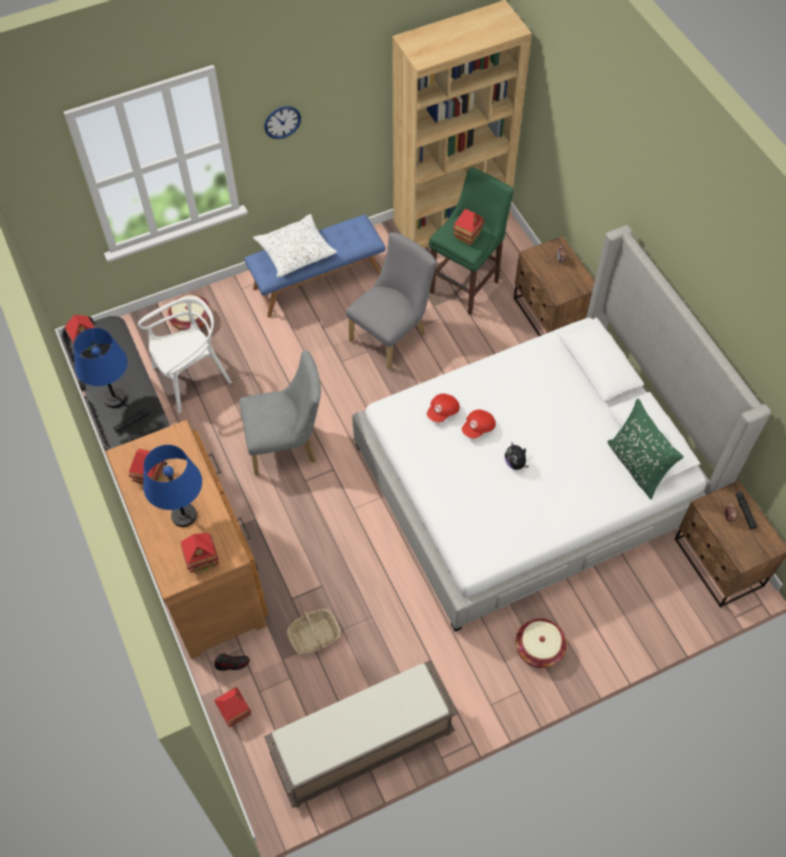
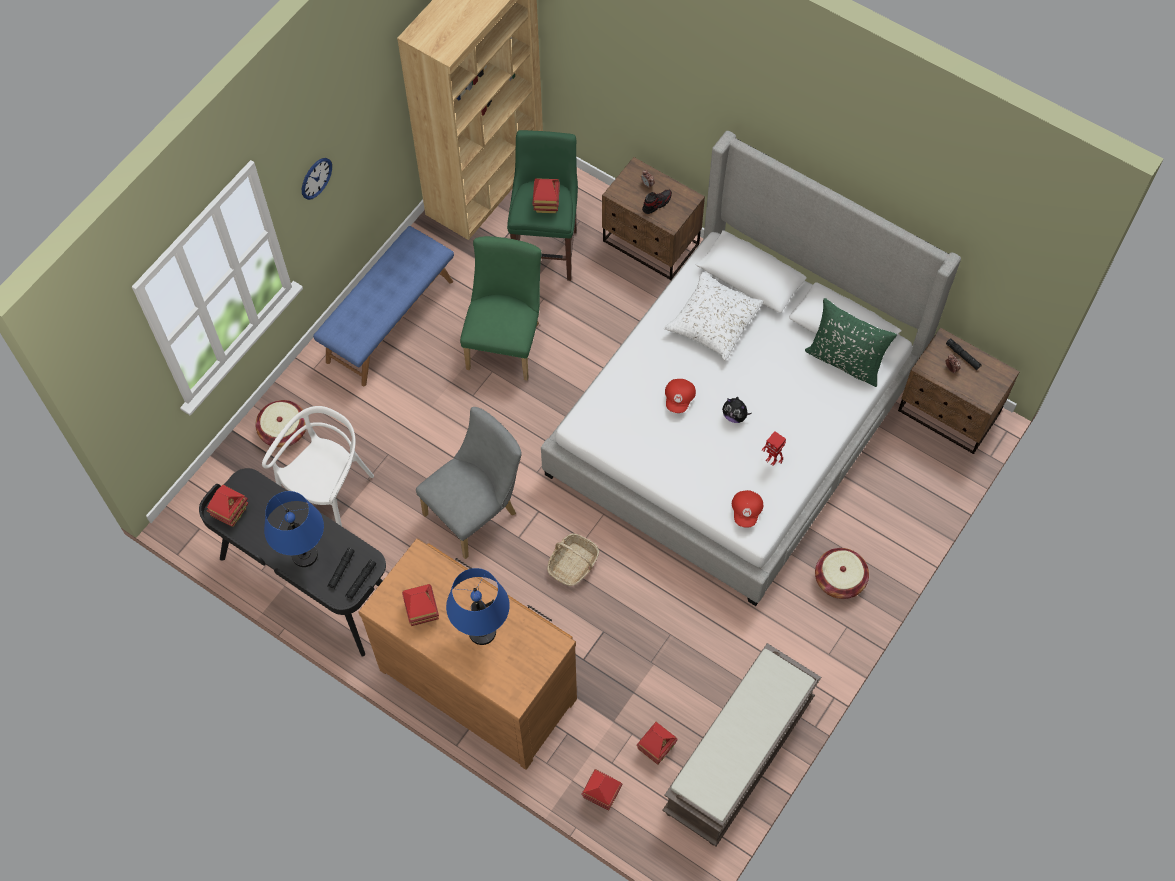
camera: 30 degrees left, 5 degrees up
(202, 560) = (530, 664): toy house -> toy house (656, 748)
(232, 664) = (568, 752): shoe -> shoe (656, 203)
(295, 252) = (366, 303): white pillow -> white pillow (713, 321)
(314, 636) = (628, 682): basket -> basket (573, 564)
(392, 335) = (506, 341): grey chair -> green chair
(443, 412) = (636, 400): red cap -> red cap (746, 511)
(523, 513) = (771, 460): none -> toy robot

